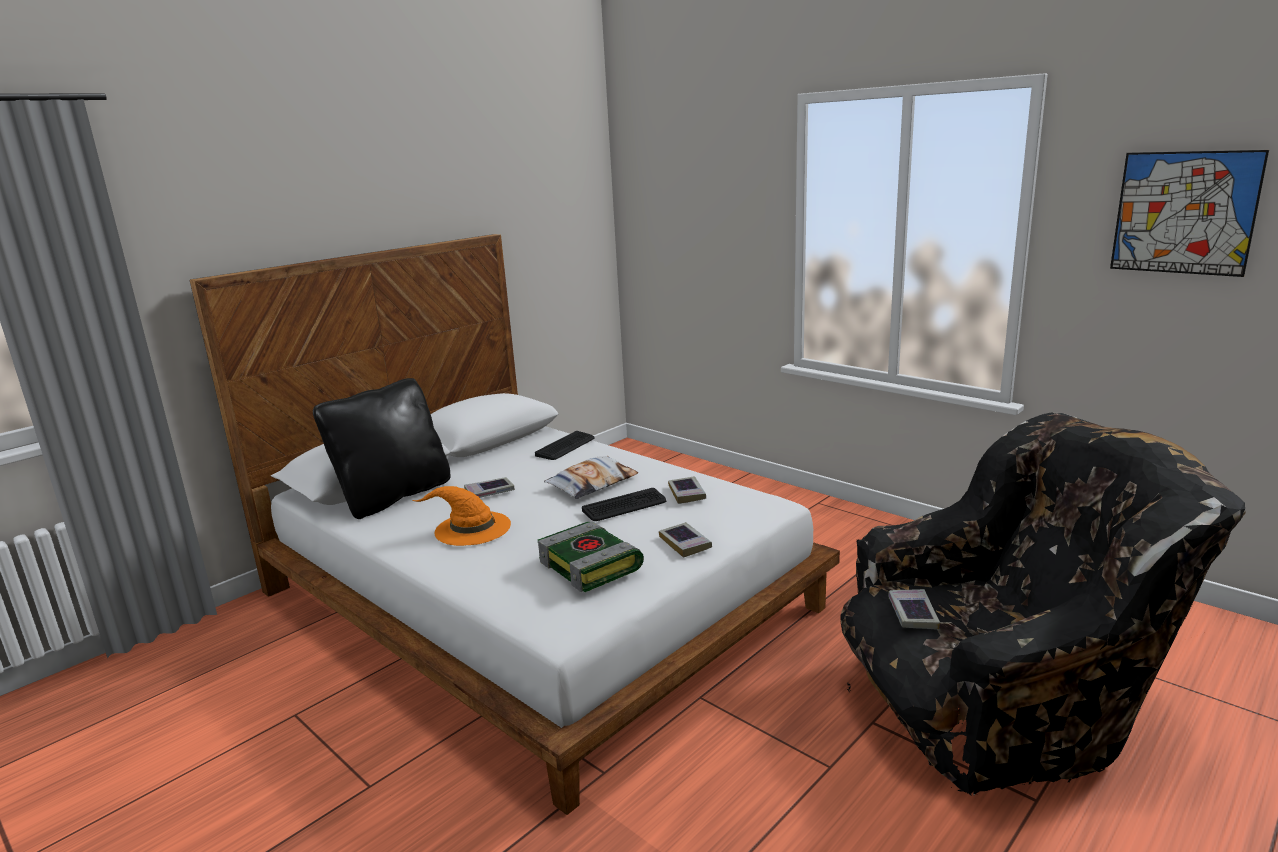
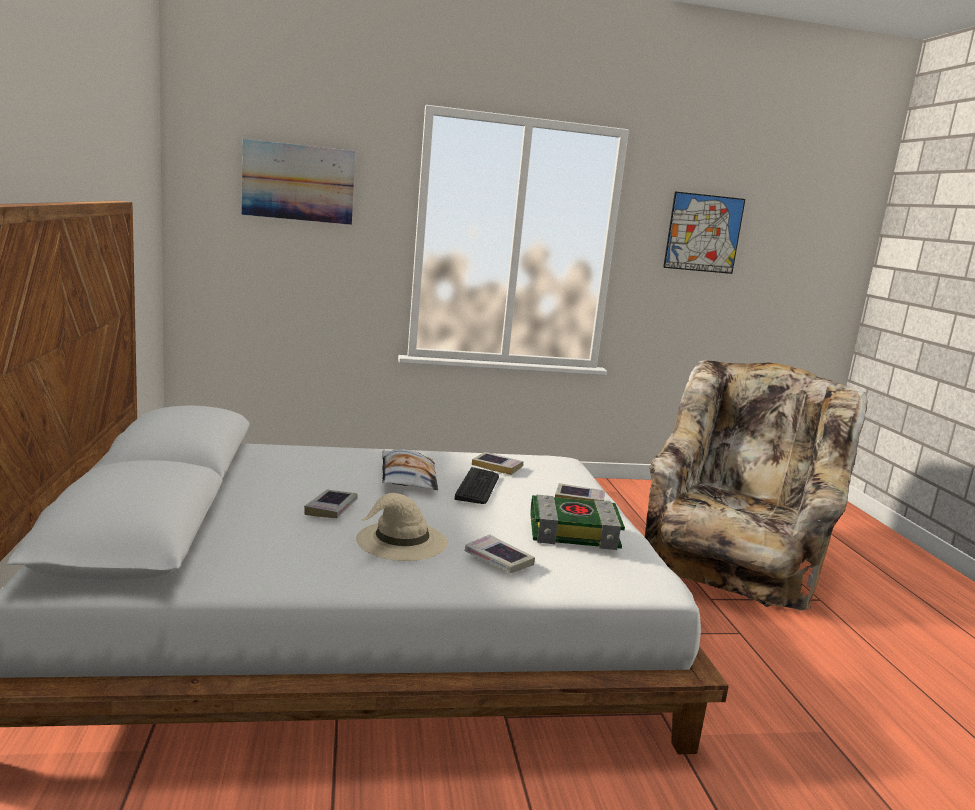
camera: 55 degrees left, 5 degrees down
(394, 496) = (221, 543): black pillow -> none
(471, 528) = (401, 541): orange hat -> beige hat
(566, 446) = (299, 454): keyboard -> none
(698, 192) = (298, 182): none -> picture
(912, 613) = (722, 507): book -> book (498, 559)
(1001, 706) = (735, 563): black armchair -> beige armchair

